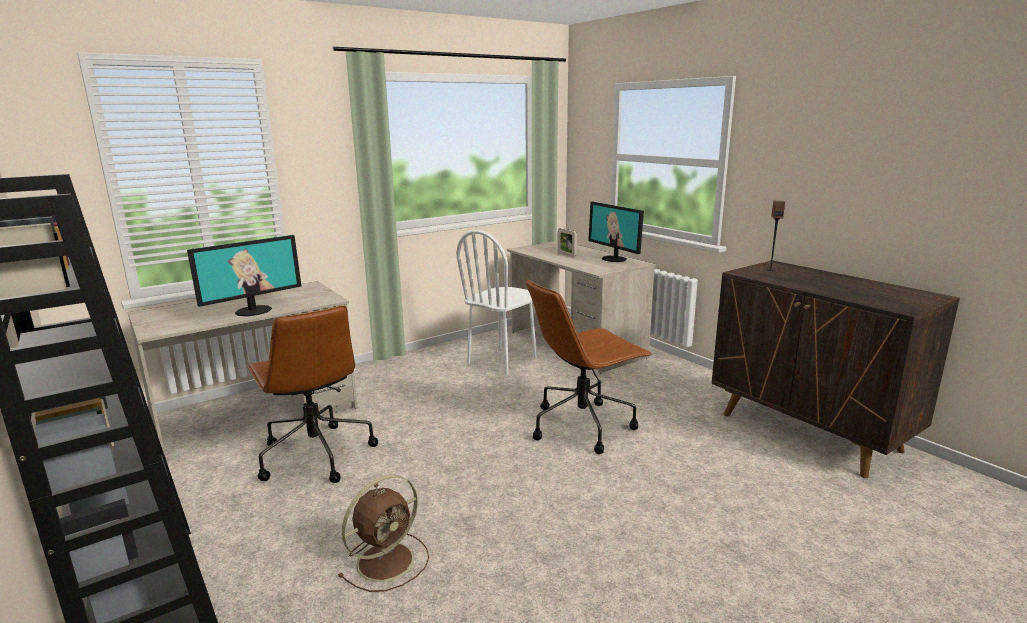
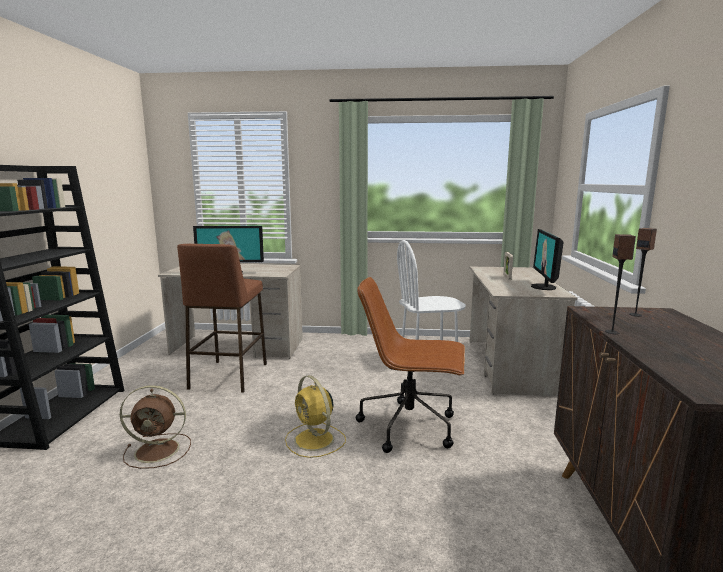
camera: 40 degrees right, 5 degrees down
(315, 454) = (228, 376): brown office chair -> brown stool
(528, 472) = (315, 440): none -> yellow fan
(792, 286) = (612, 332): none -> speaker

